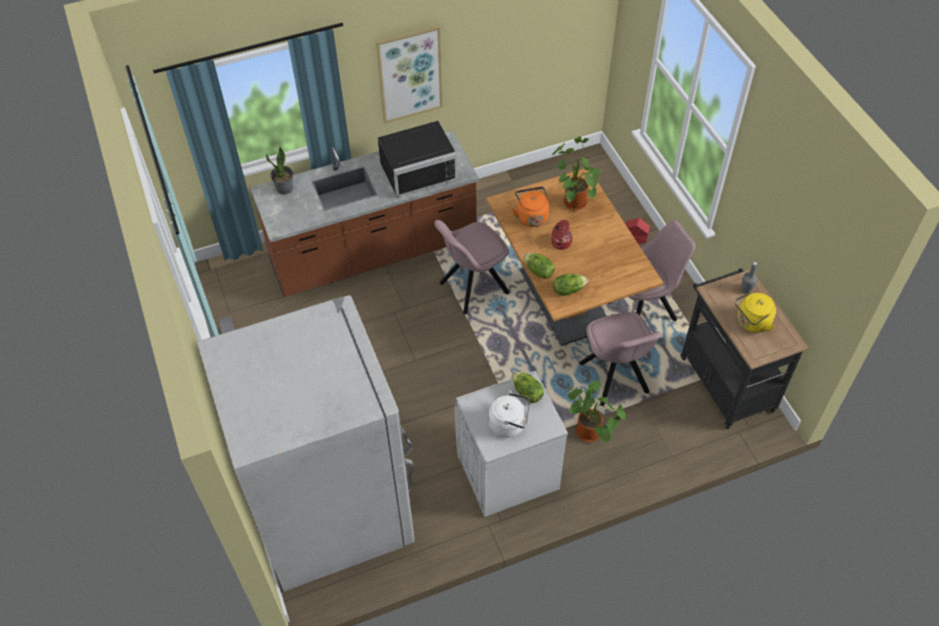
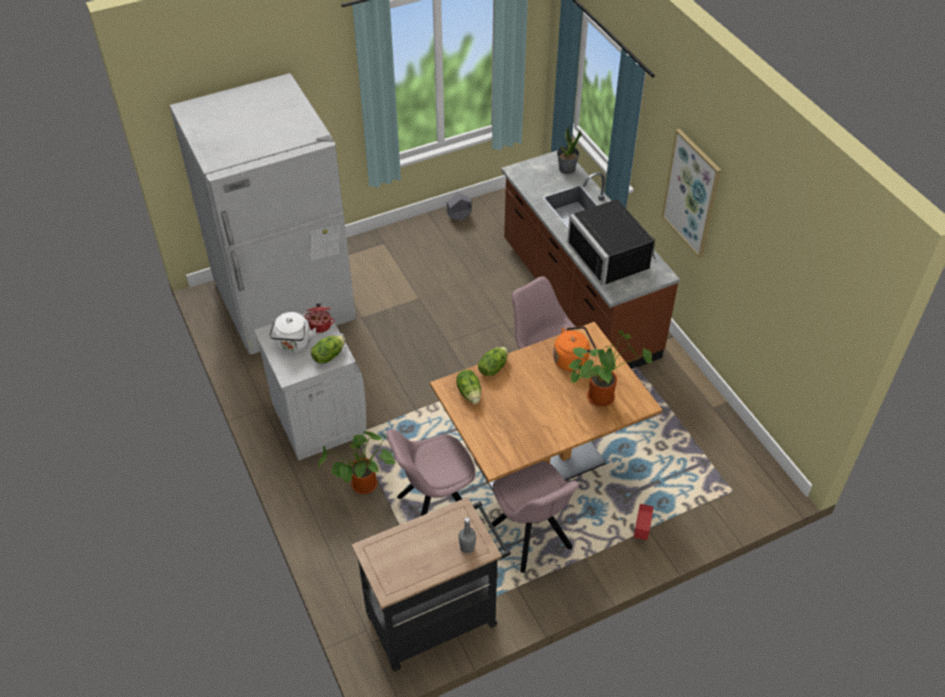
camera: 85 degrees right, 5 degrees down
(560, 242) = (537, 385): cooking pot -> cooking pot (320, 325)
(751, 323) = (416, 549): yellow kettle -> none

